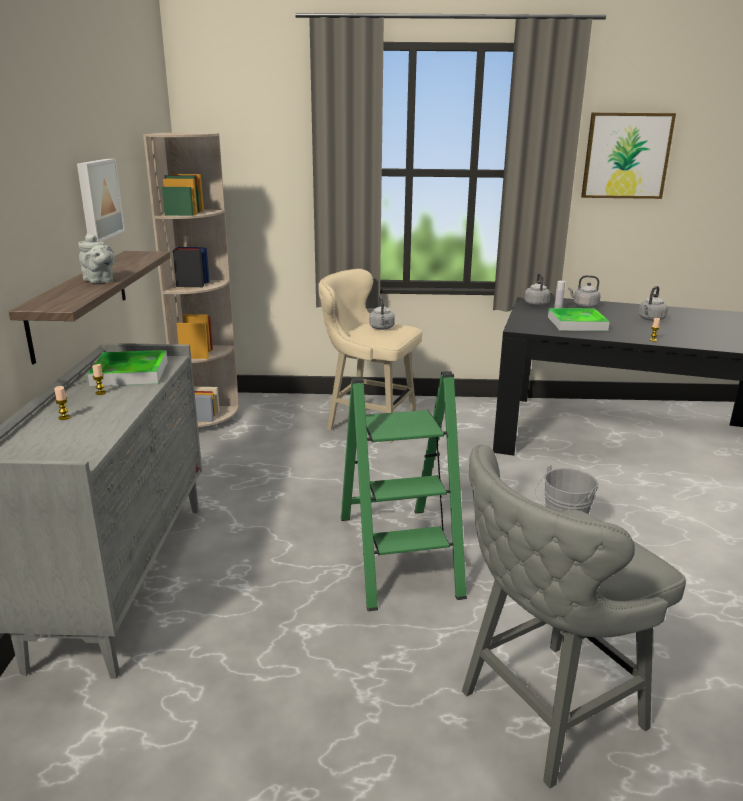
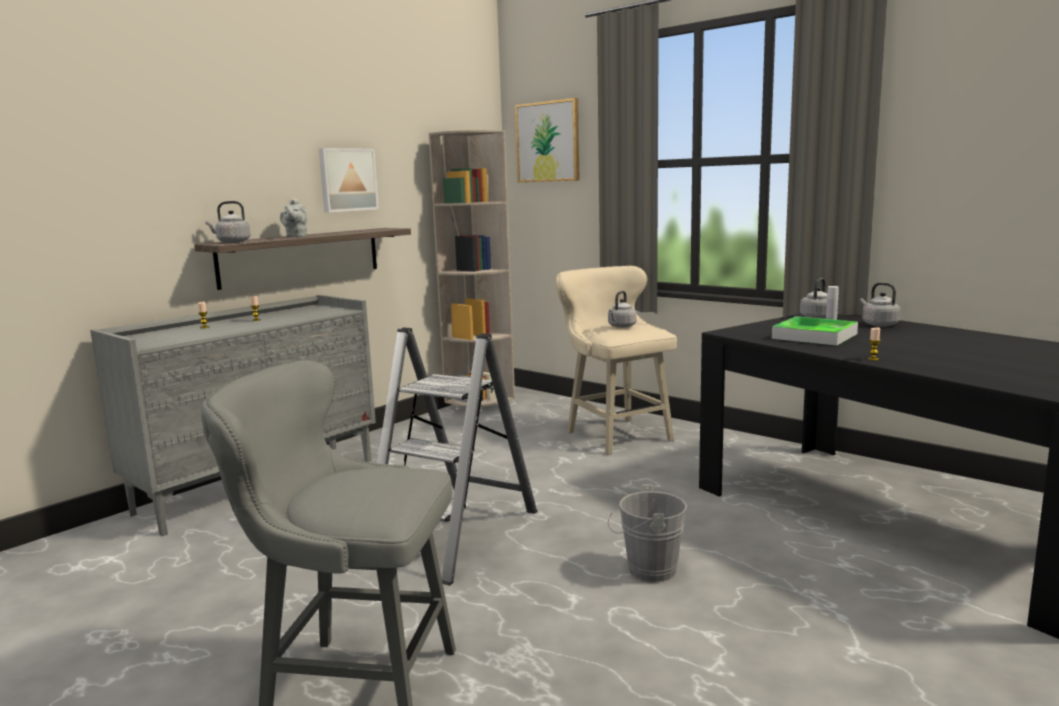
camera: 40 degrees right, 10 degrees down
(130, 373) = (301, 313): tray -> none
(397, 553) = (456, 534): green step ladder -> grey step ladder
(626, 156) = (968, 124): picture -> picture (548, 142)
(650, 319) = (938, 343): grey kettle -> grey kettle (232, 242)

